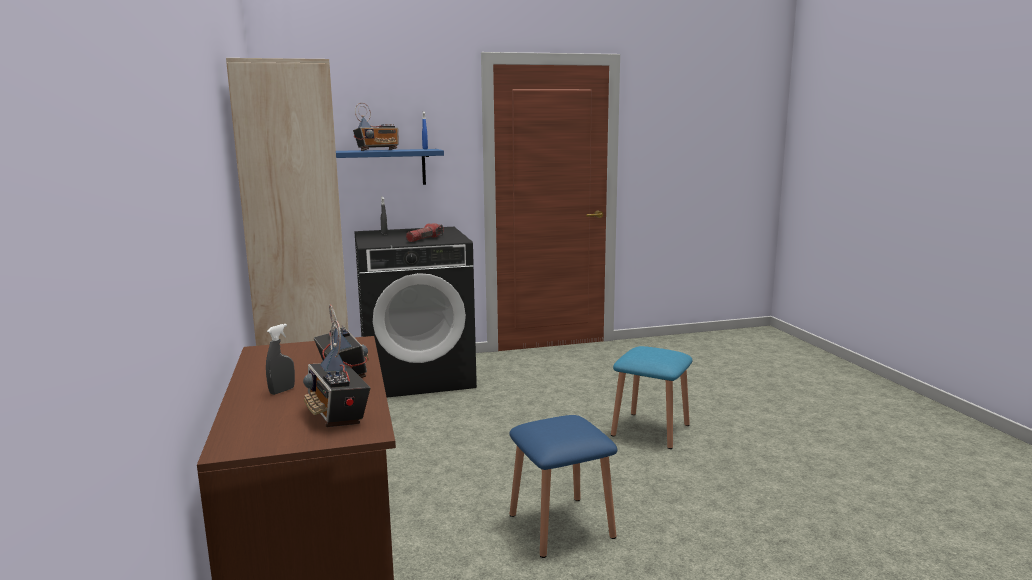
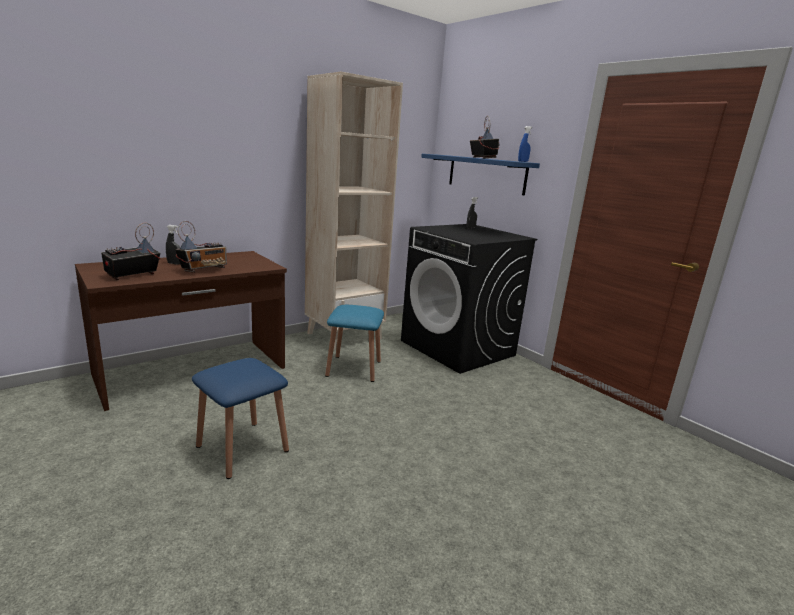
camera: 65 degrees right, 5 degrees up
(378, 150) = (482, 158): radio -> radio turned 135 degrees counterclockwise
(425, 239) = (464, 235): flashlight -> none
(650, 430) = (450, 479): blue stool -> blue stool (354, 368)

